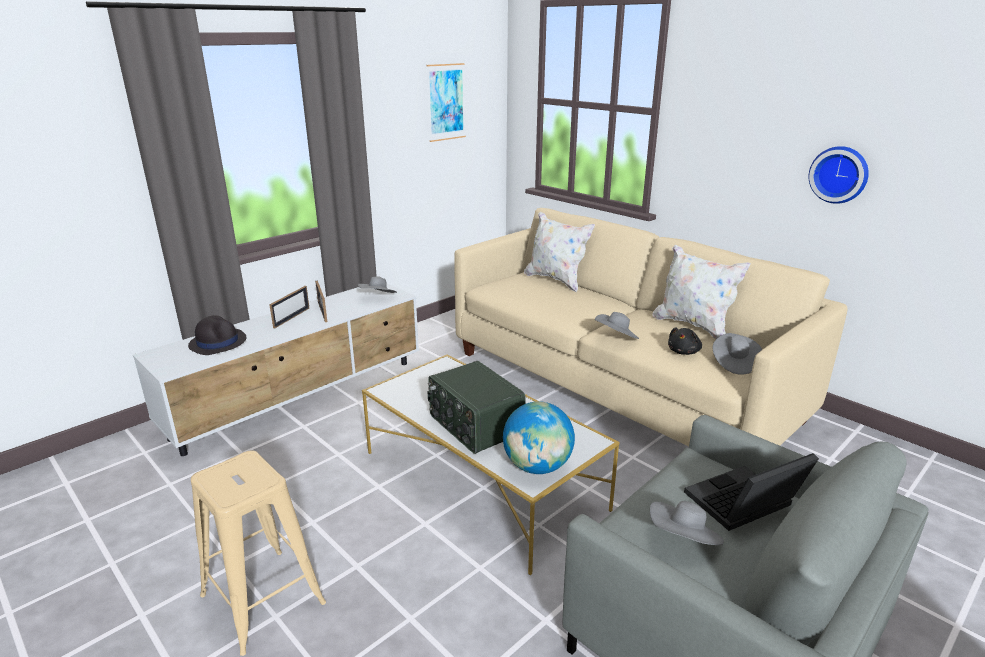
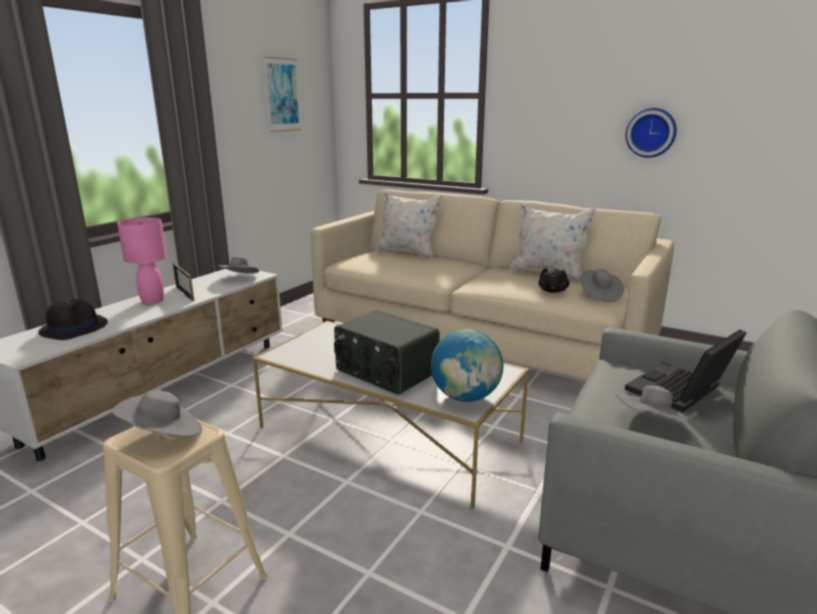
camera: 15 degrees left, 5 degrees down
(291, 317) = (152, 301): picture frame -> pink table lamp
(616, 337) = (488, 286): grey hat -> grey hat (163, 435)

